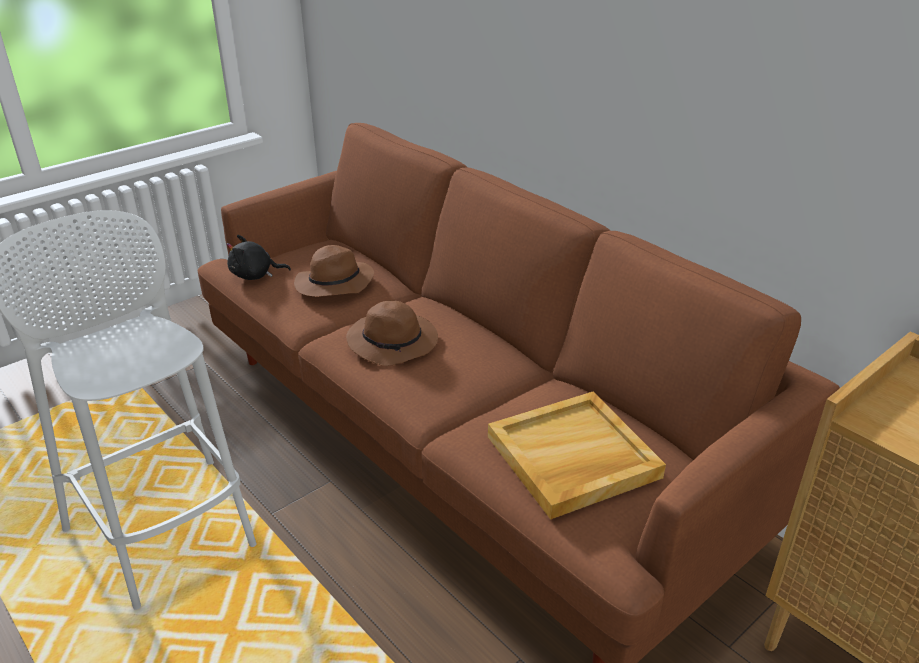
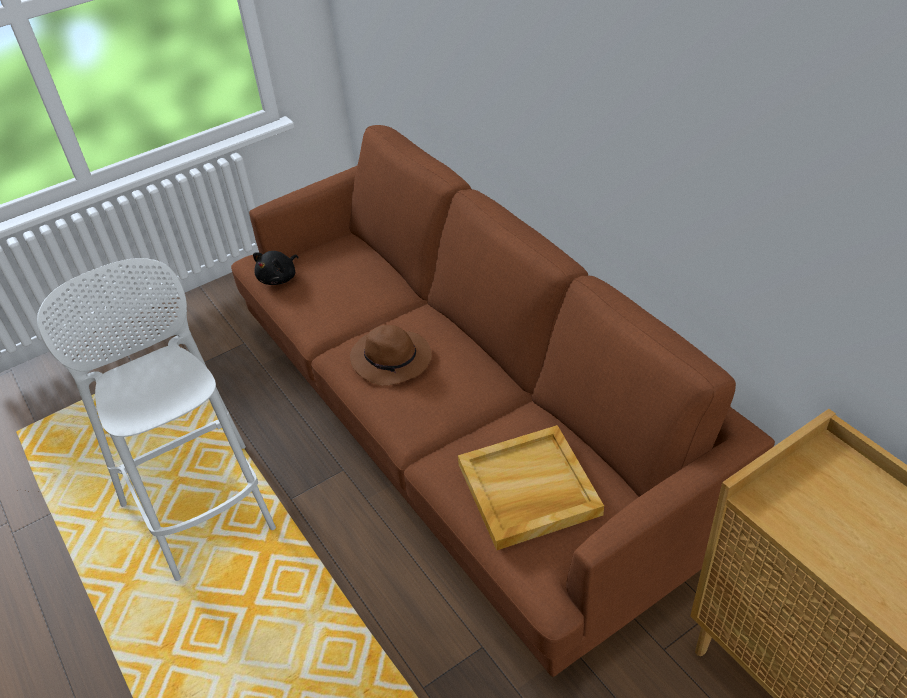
camera: 10 degrees right, 10 degrees up
(255, 275) = (279, 278): black plush toy -> black plush toy turned 60 degrees counterclockwise
(333, 284) = (348, 291): brown hat -> none

